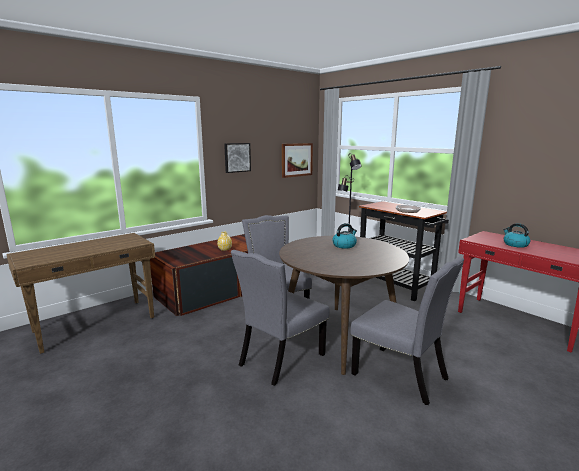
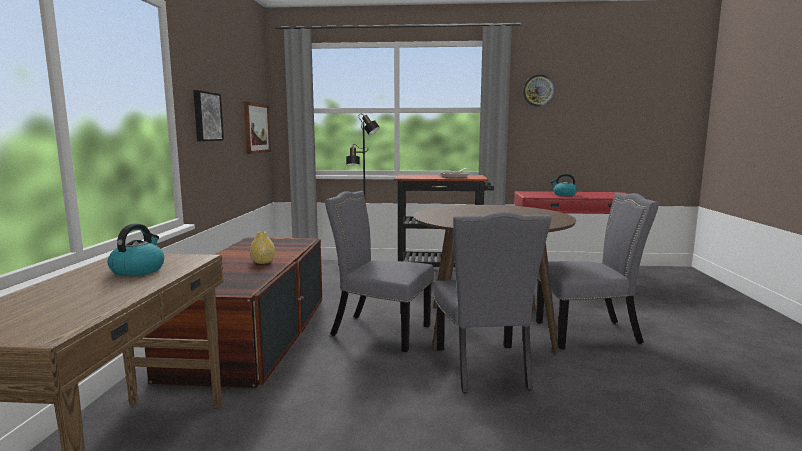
camera: 45 degrees left, 5 degrees down
(344, 245) = (473, 211): kettle -> kettle (138, 270)
(519, 133) = (538, 90): none -> wall clock

